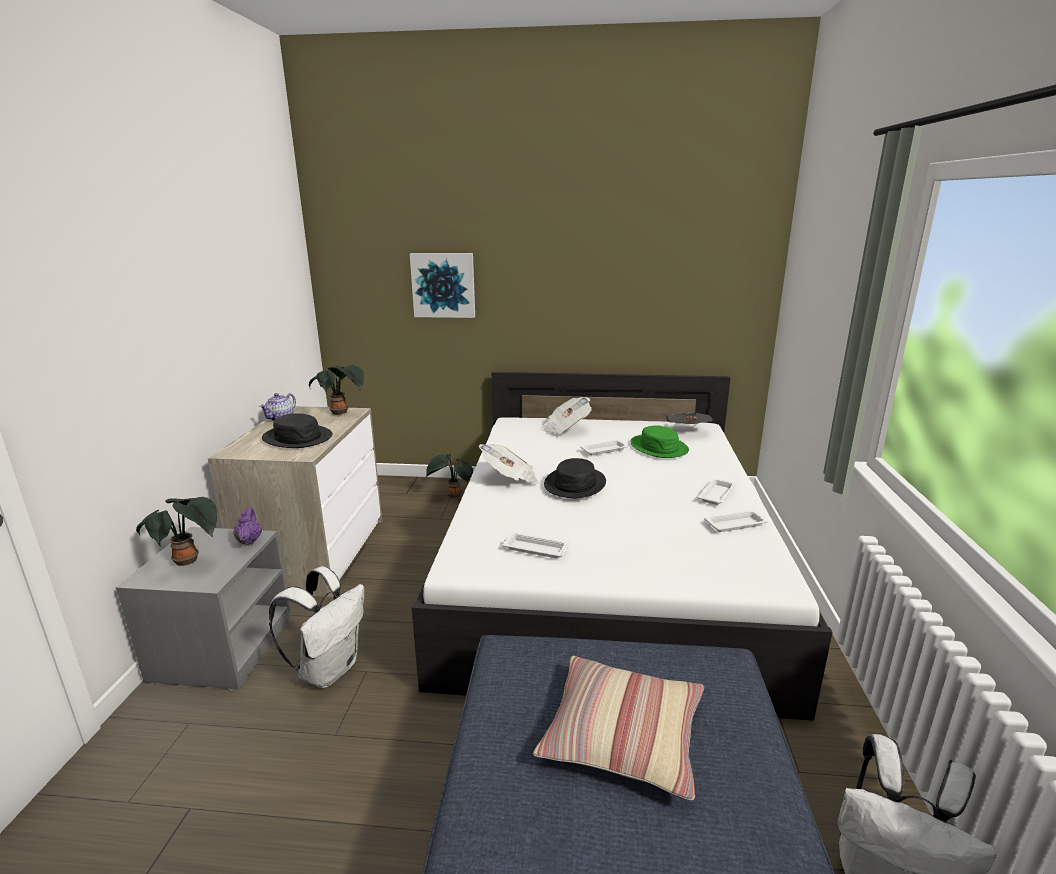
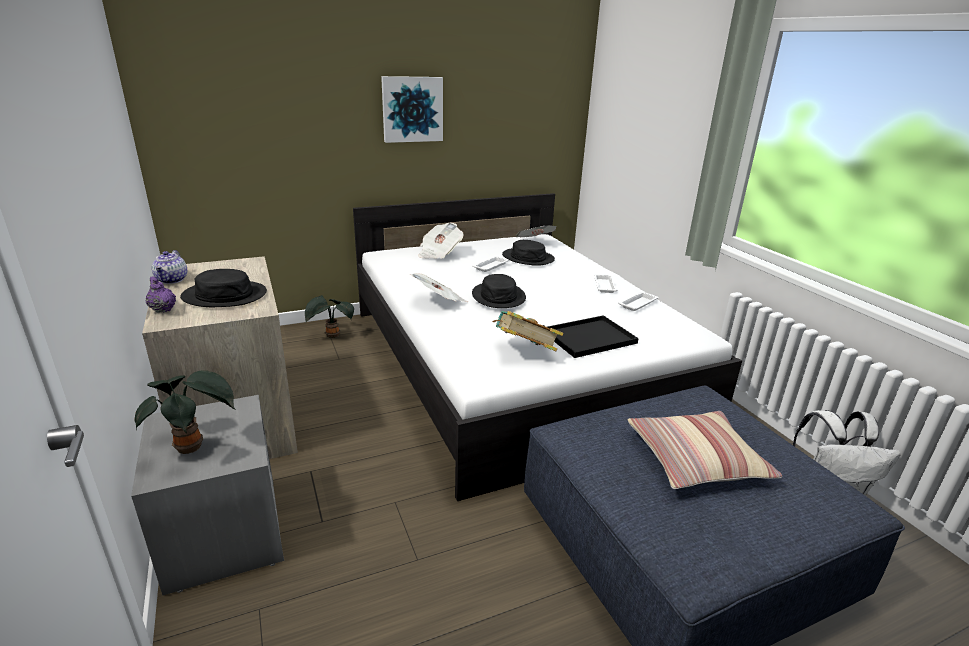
camera: 30 degrees left, 5 degrees up
(249, 541) = (240, 410): purple teapot -> purple teapot (163, 309)
(329, 669) = (358, 512): white backpack -> none
(341, 413) = (238, 265): potted plant -> none
(443, 285) = (296, 120): picture -> picture (412, 109)
(534, 549) = (524, 352): white tray -> book
(627, 550) = (590, 337): none -> black tray
(659, 447) = (528, 258): green hat -> black hat

